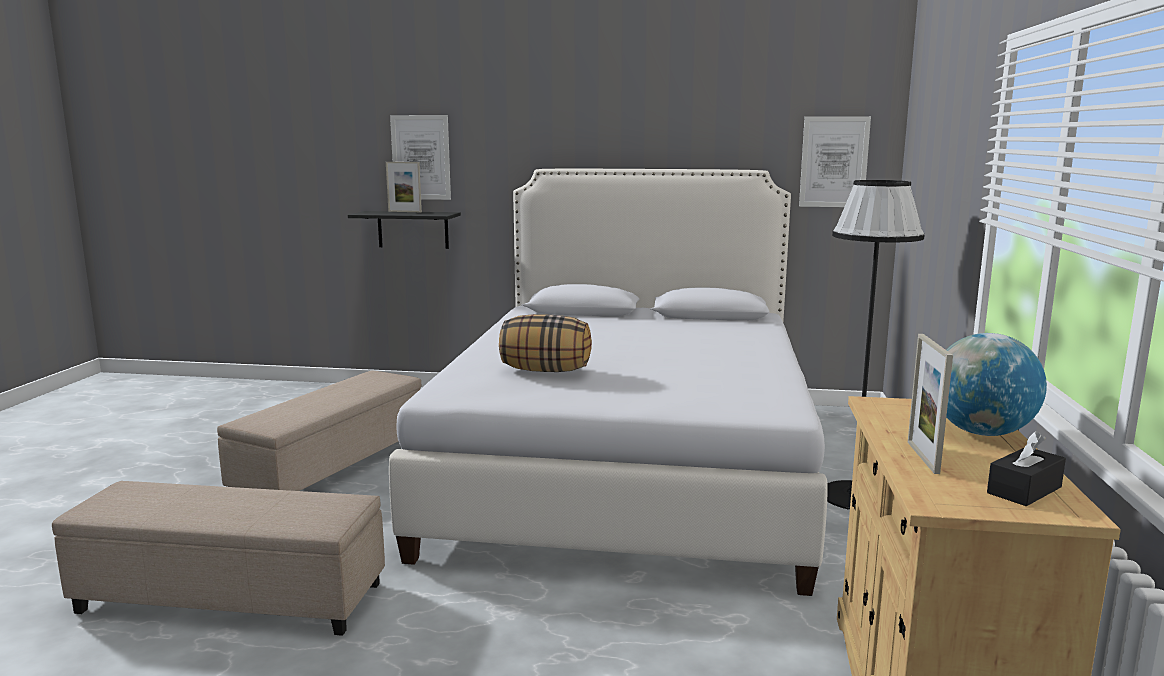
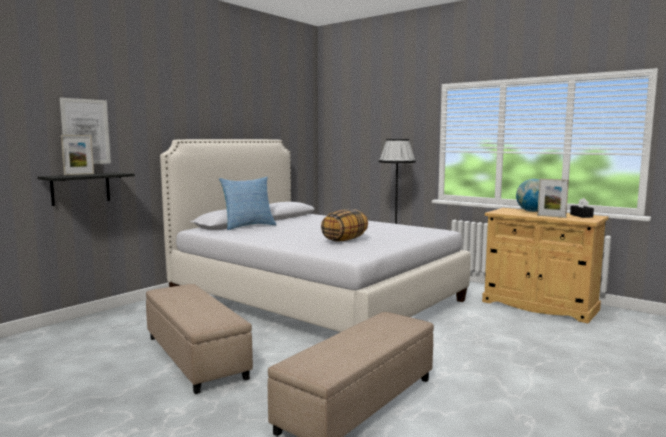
camera: 60 degrees left, 5 degrees down
(589, 317) = (248, 226): none -> pillow
(834, 162) = (297, 135): picture -> none

